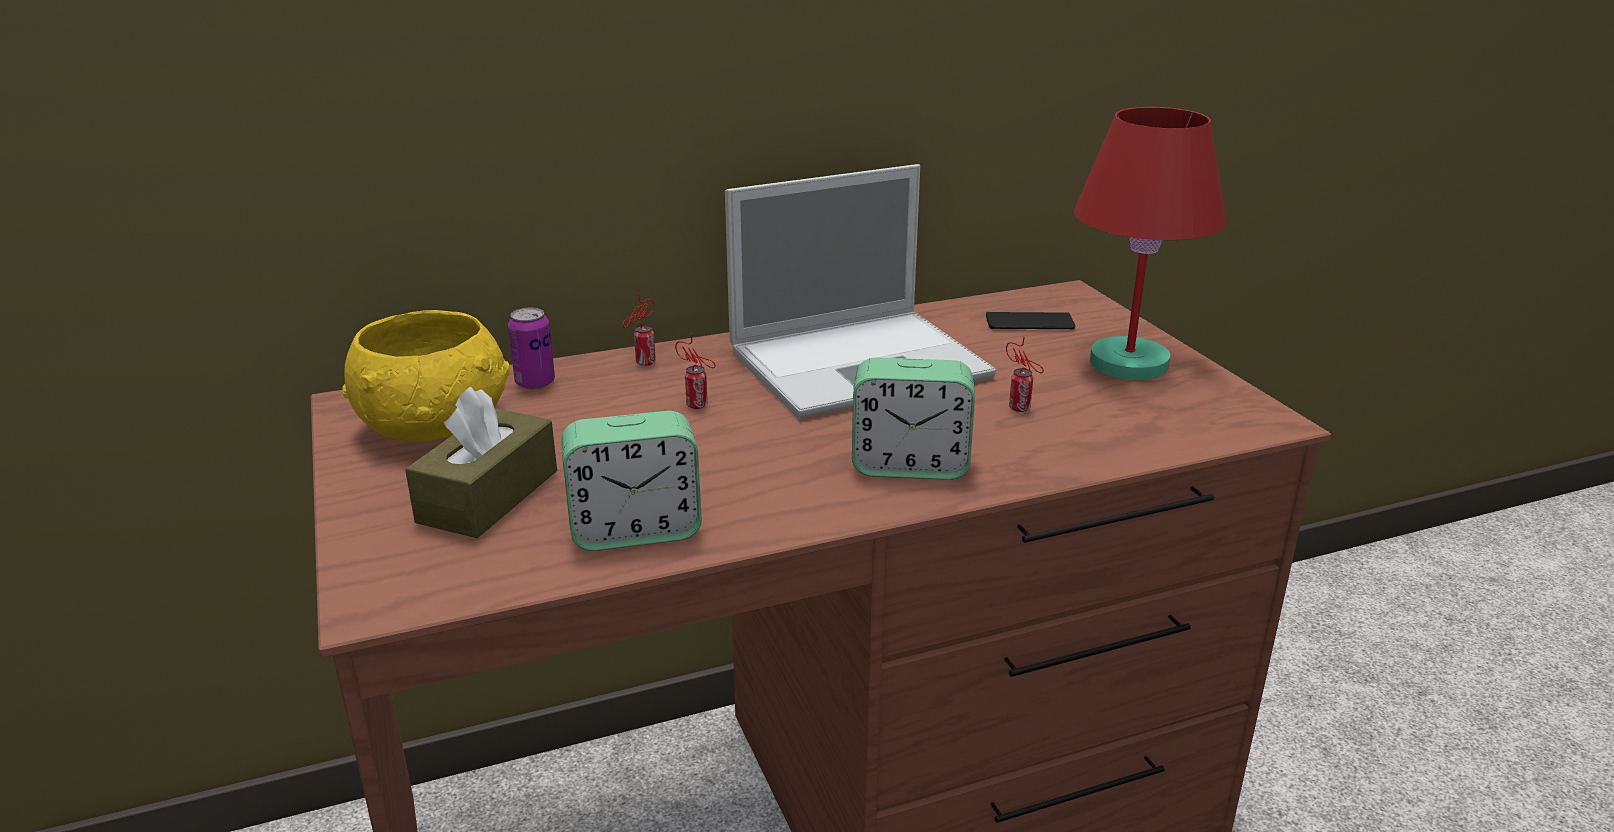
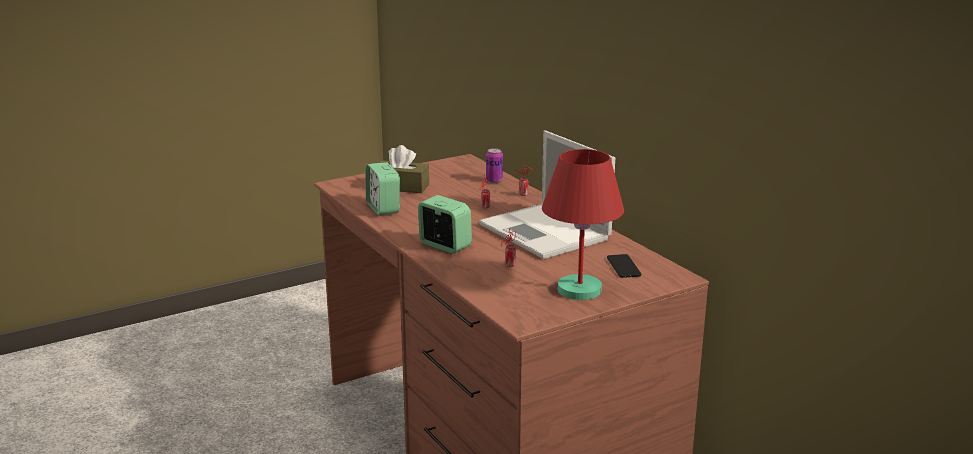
camera: 80 degrees right, 5 degrees down
(437, 425) = (451, 173): yellow bowl -> none
(910, 465) = (445, 246): alarm clock -> alarm clock turned 135 degrees clockwise

